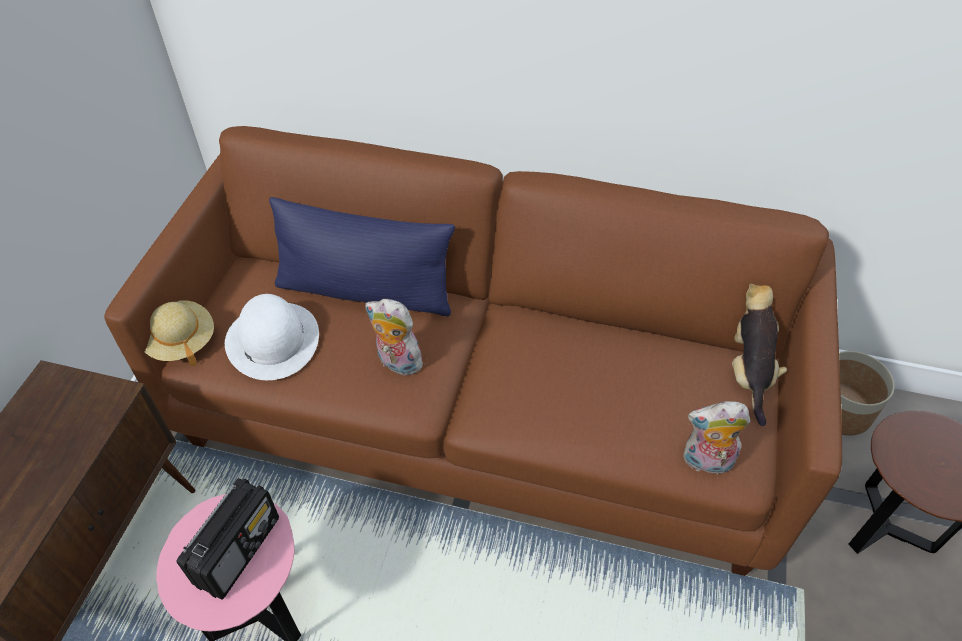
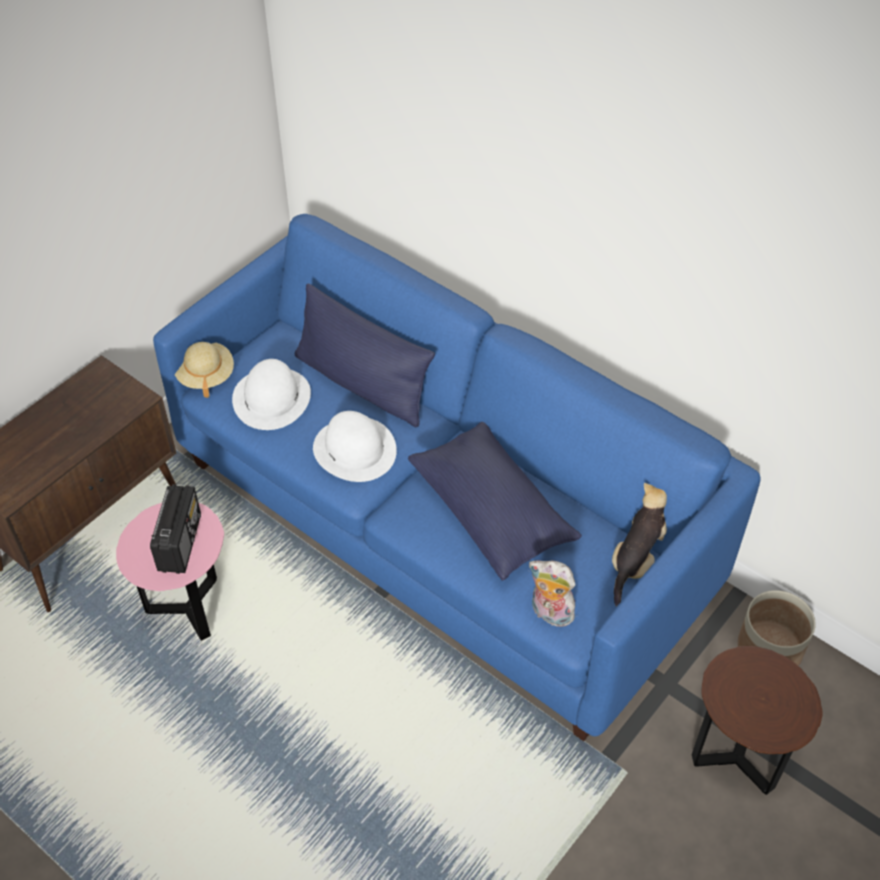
camera: 25 degrees right, 0 degrees up
(238, 550) = (180, 542): radio -> radio turned 45 degrees counterclockwise
(396, 363) = (355, 449): plush toy -> white hat
(482, 410) = (441, 525): brown sofa -> blue sofa
(580, 376) = (491, 512): none -> blue pillow

